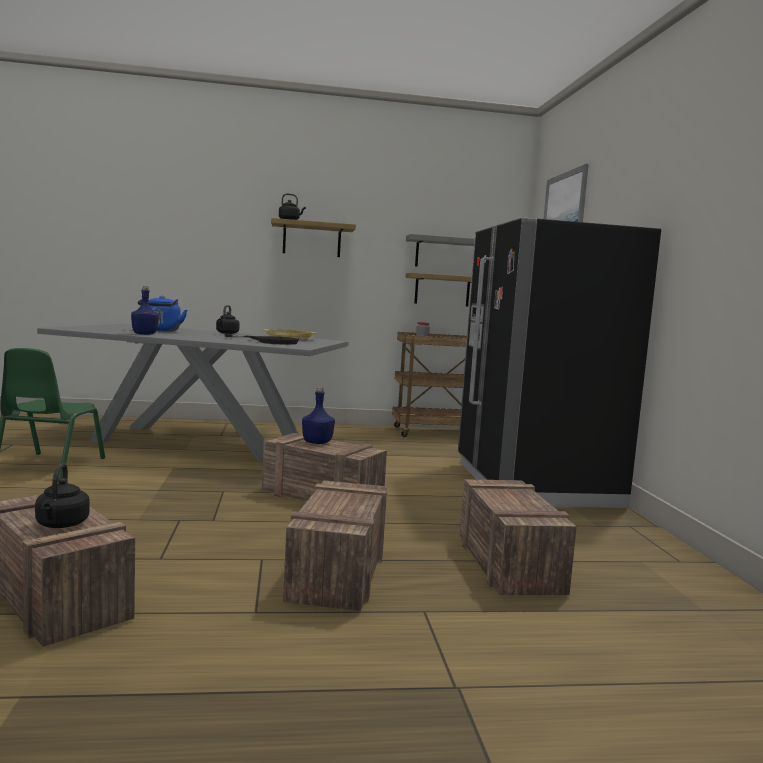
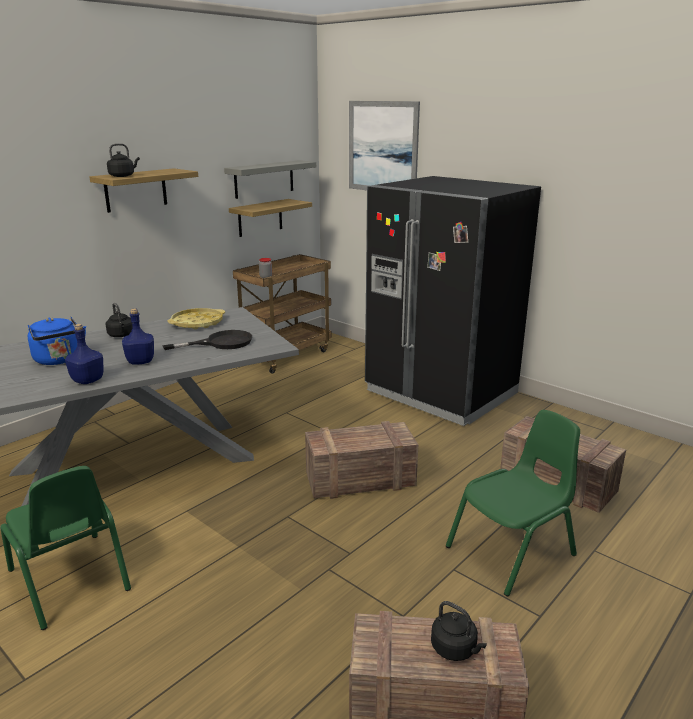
camera: 40 degrees left, 15 degrees up
(316, 442) = (348, 437): blue bottle -> blue bottle (140, 361)
(338, 575) = (512, 552): crate -> green chair

